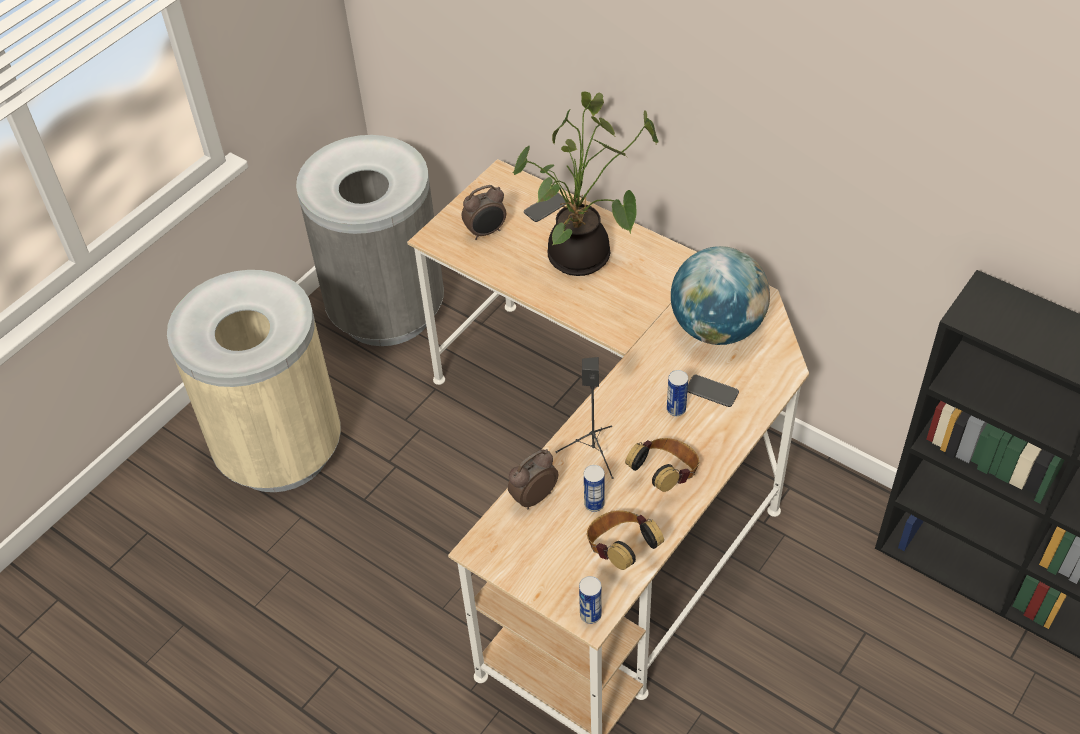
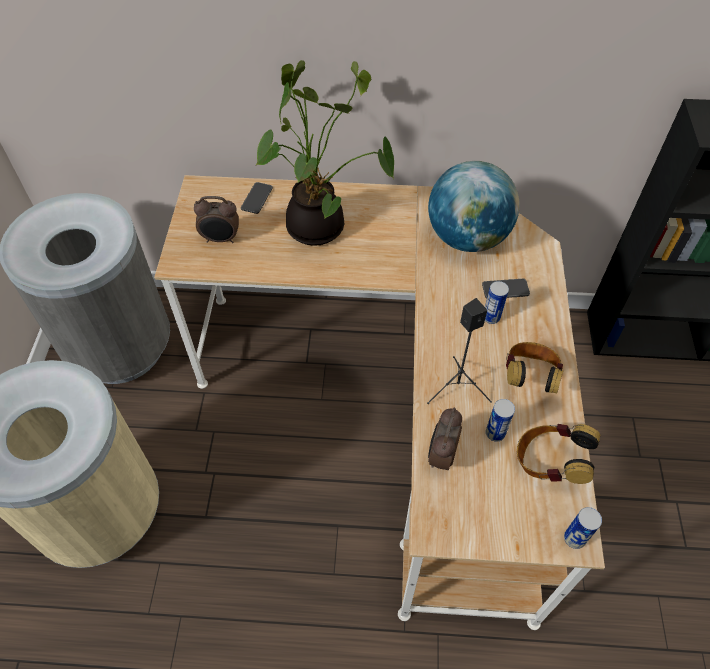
camera: 35 degrees left, 5 degrees up
(486, 232) = (221, 239): alarm clock -> alarm clock turned 60 degrees clockwise

